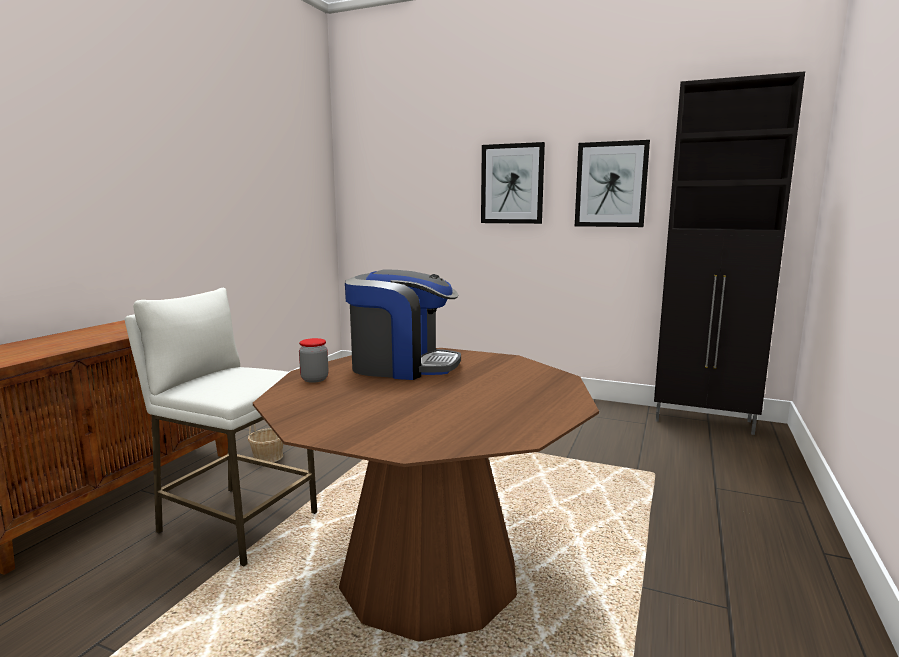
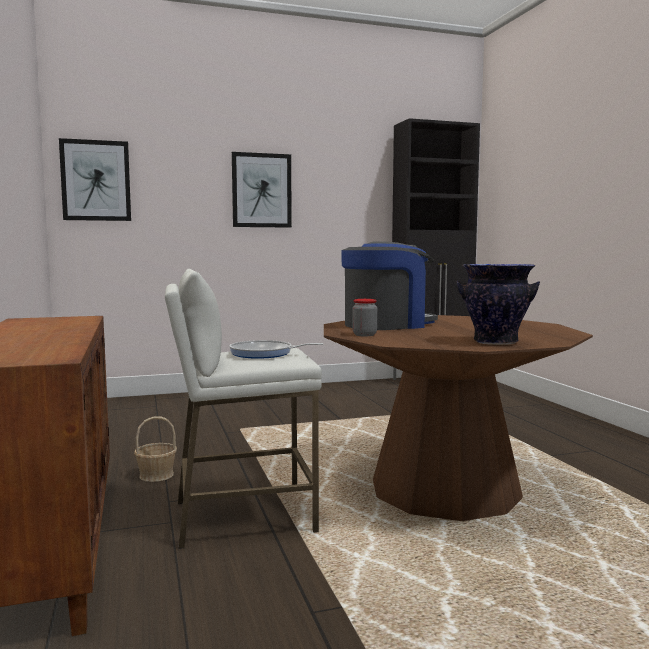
camera: 40 degrees left, 5 degrees down
(236, 380) = (265, 353): none -> frying pan
(362, 427) = (495, 342): none -> vase
(611, 184) = (346, 195): picture -> picture (96, 180)

